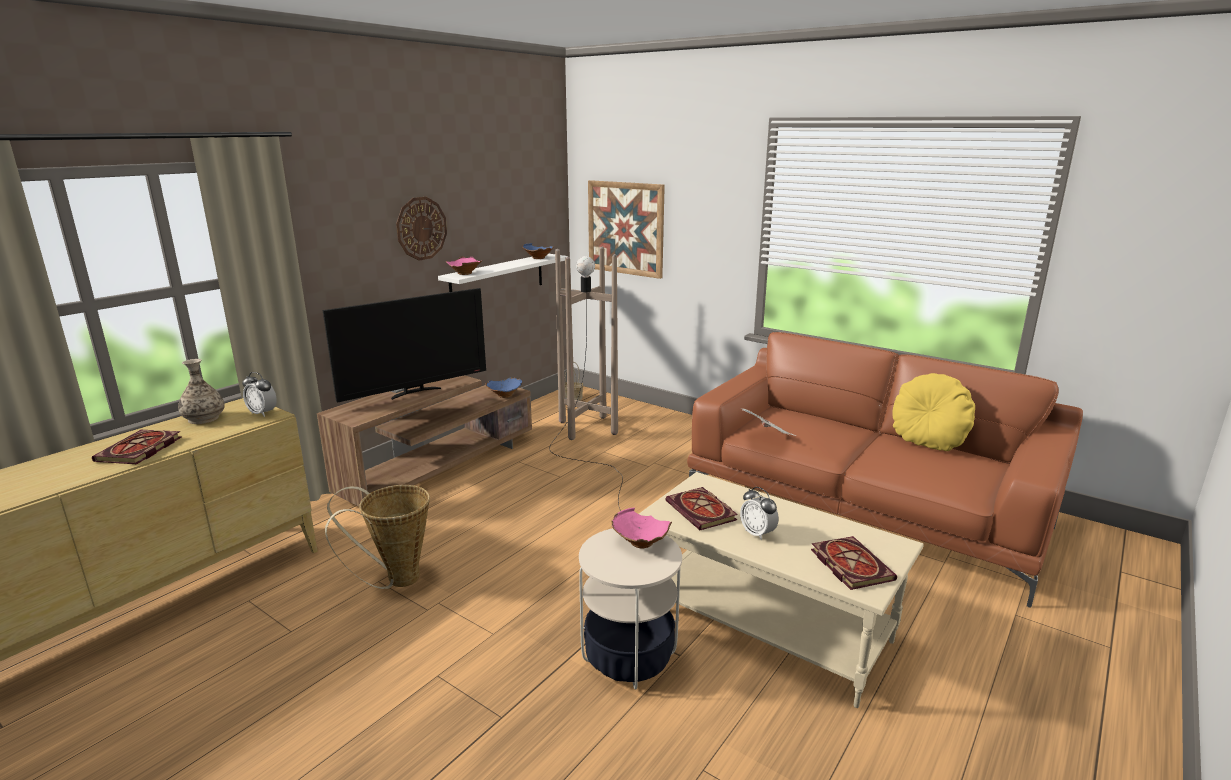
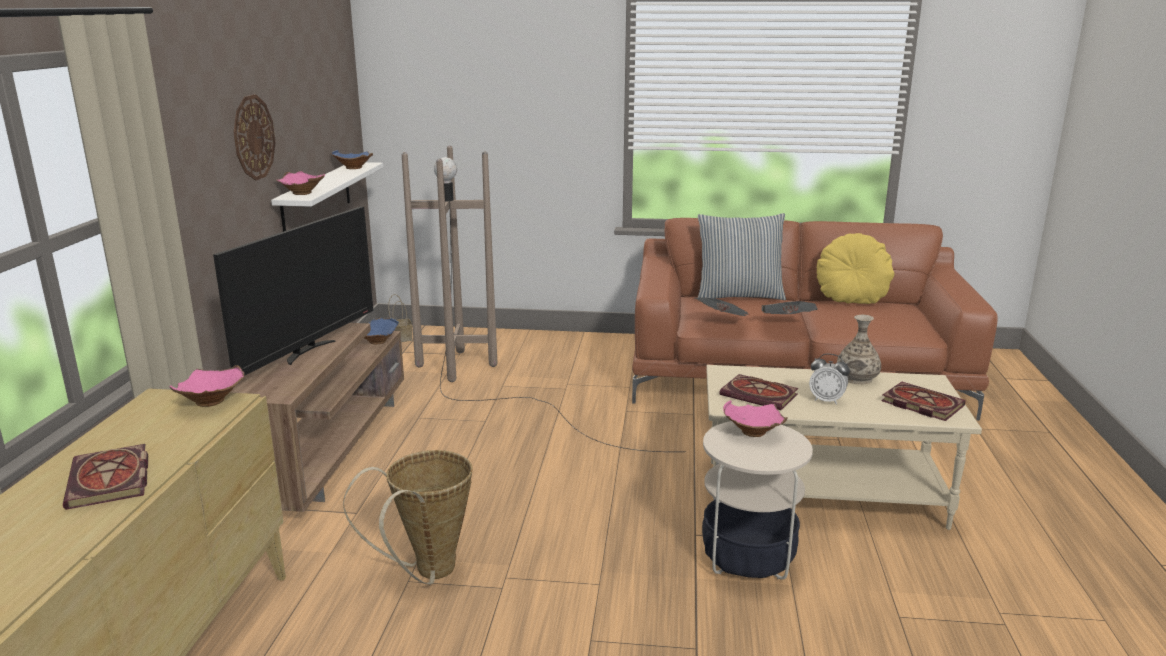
camera: 30 degrees left, 0 degrees up
(204, 418) = (134, 426): vase -> vase (856, 378)
(262, 413) = (212, 402): alarm clock -> pink bowl
(625, 228) = (448, 123): picture -> none
(817, 415) = (738, 296): none -> pillow
(828, 451) = (787, 323): none -> newspaper

